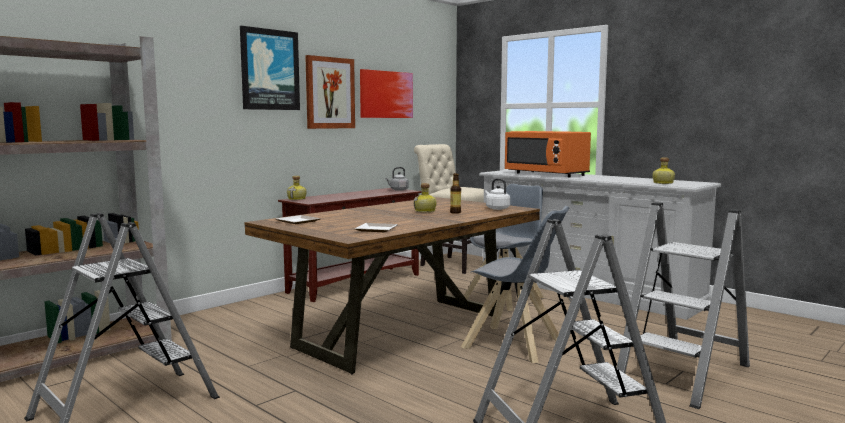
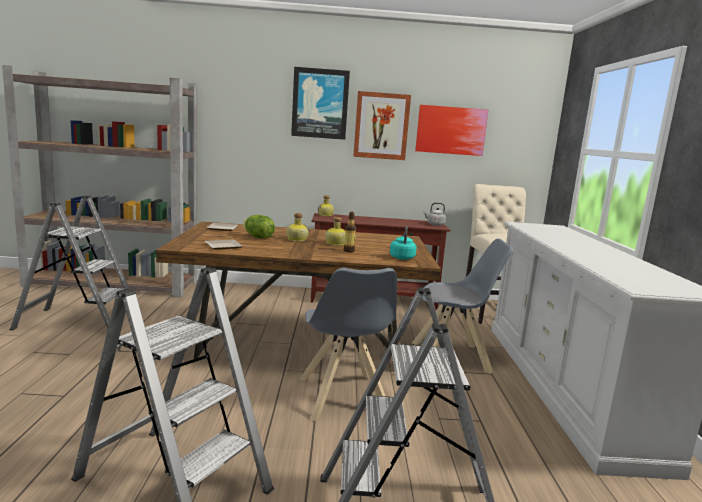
camera: 45 degrees right, 5 degrees up
(359, 220) = (258, 237): none -> lettuce
(496, 208) = (402, 257): white kettle -> turquoise kettle
(546, 174) = (556, 237): orange microwave -> none
(662, 183) = (626, 277): bottle -> bottle (296, 239)

